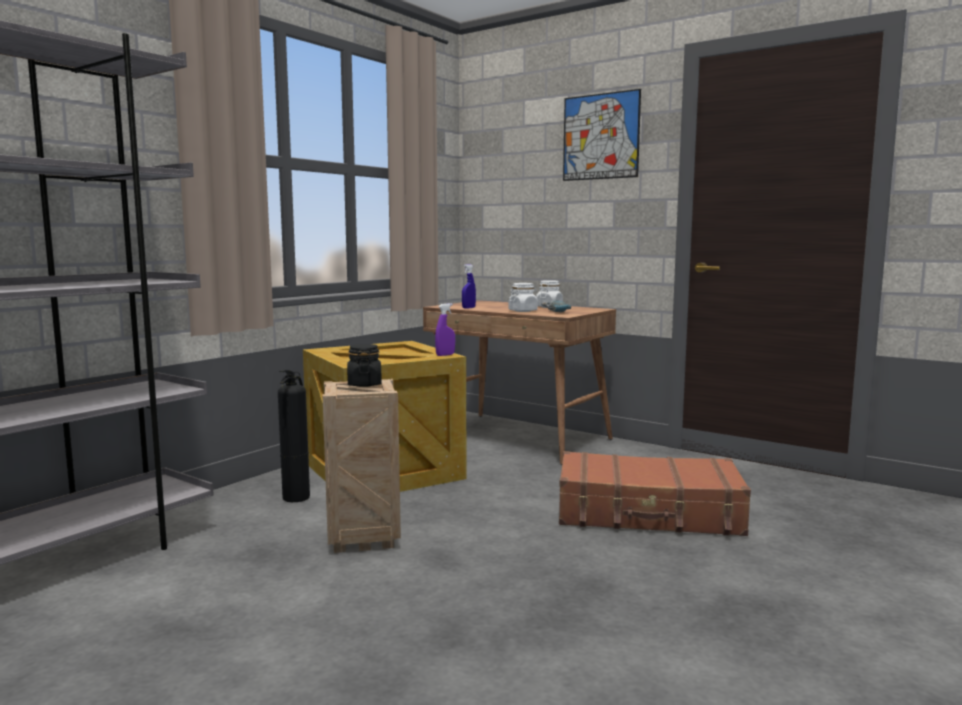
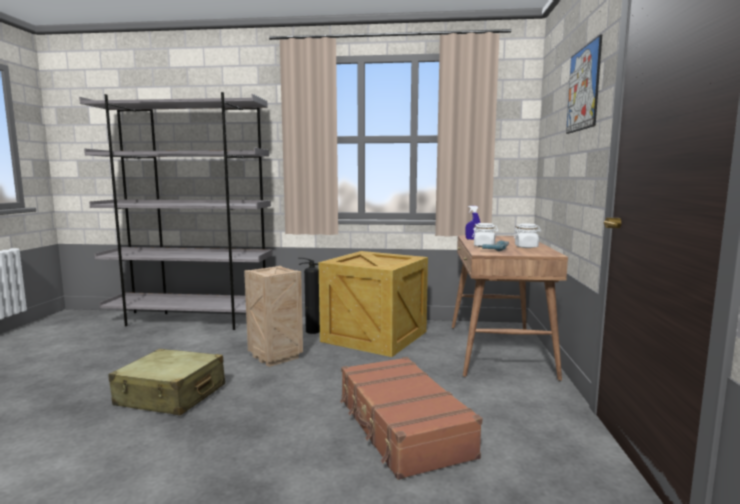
camera: 60 degrees right, 0 degrees up
(364, 384) = (279, 270): black jar -> none
(408, 635) = (171, 396): none -> beige suitcase
(445, 355) = (388, 267): purple spray bottle -> none

